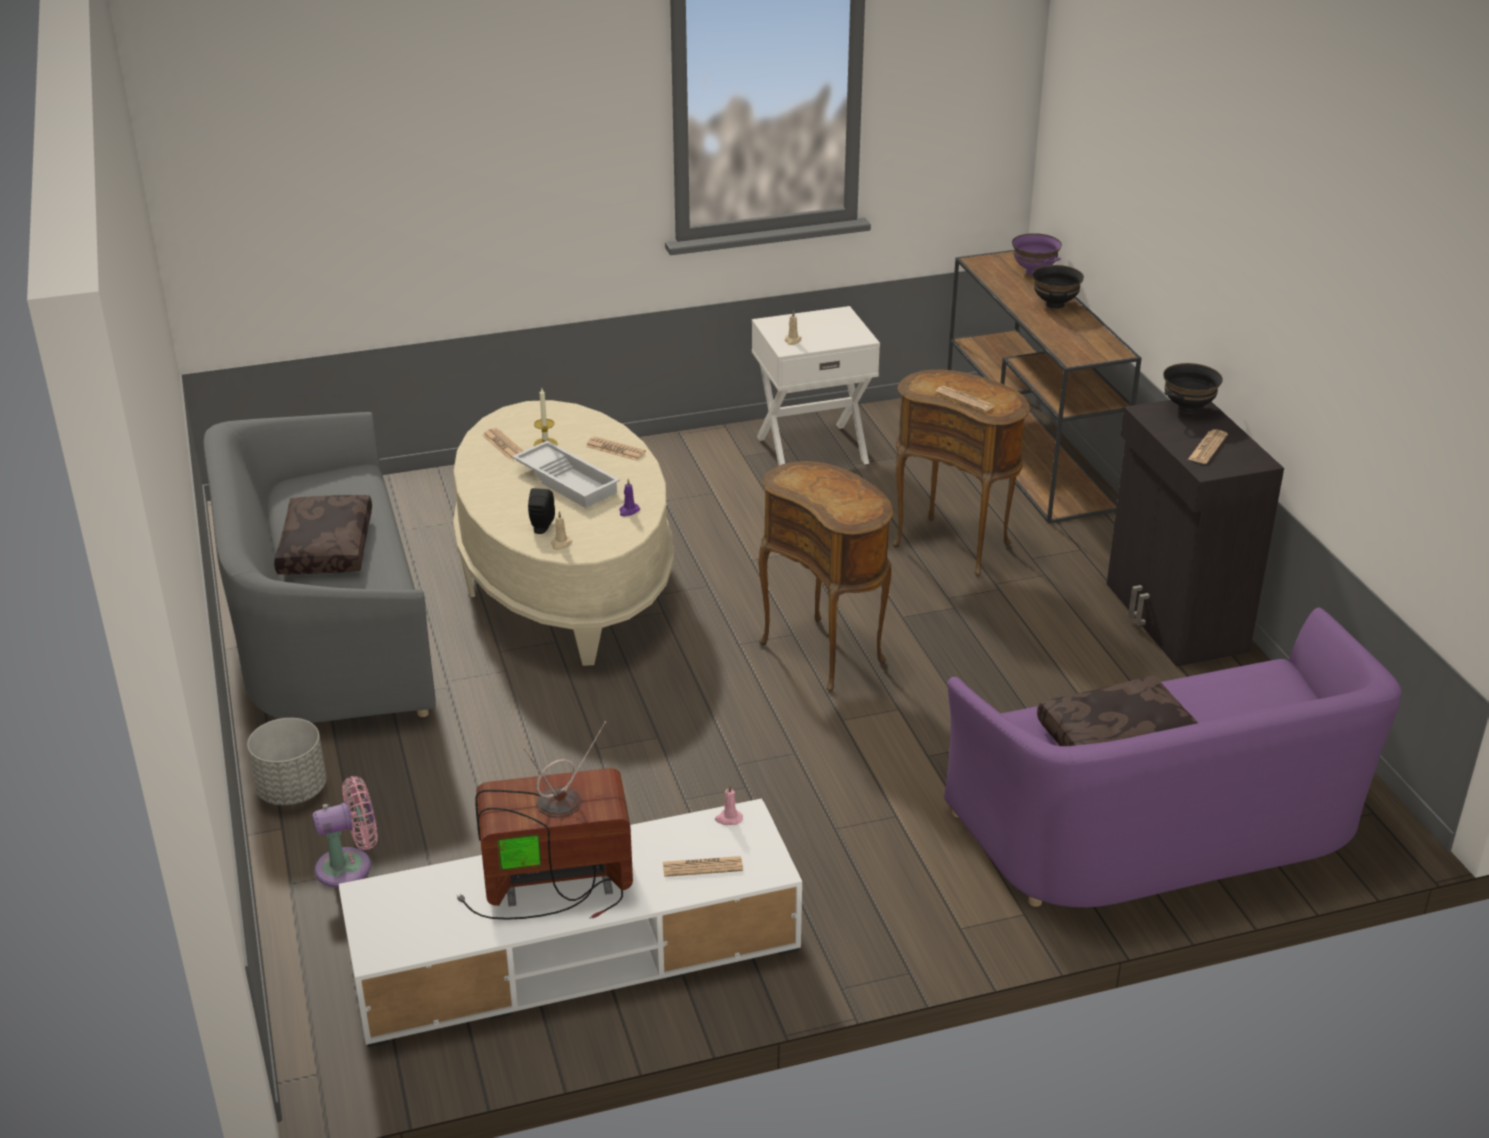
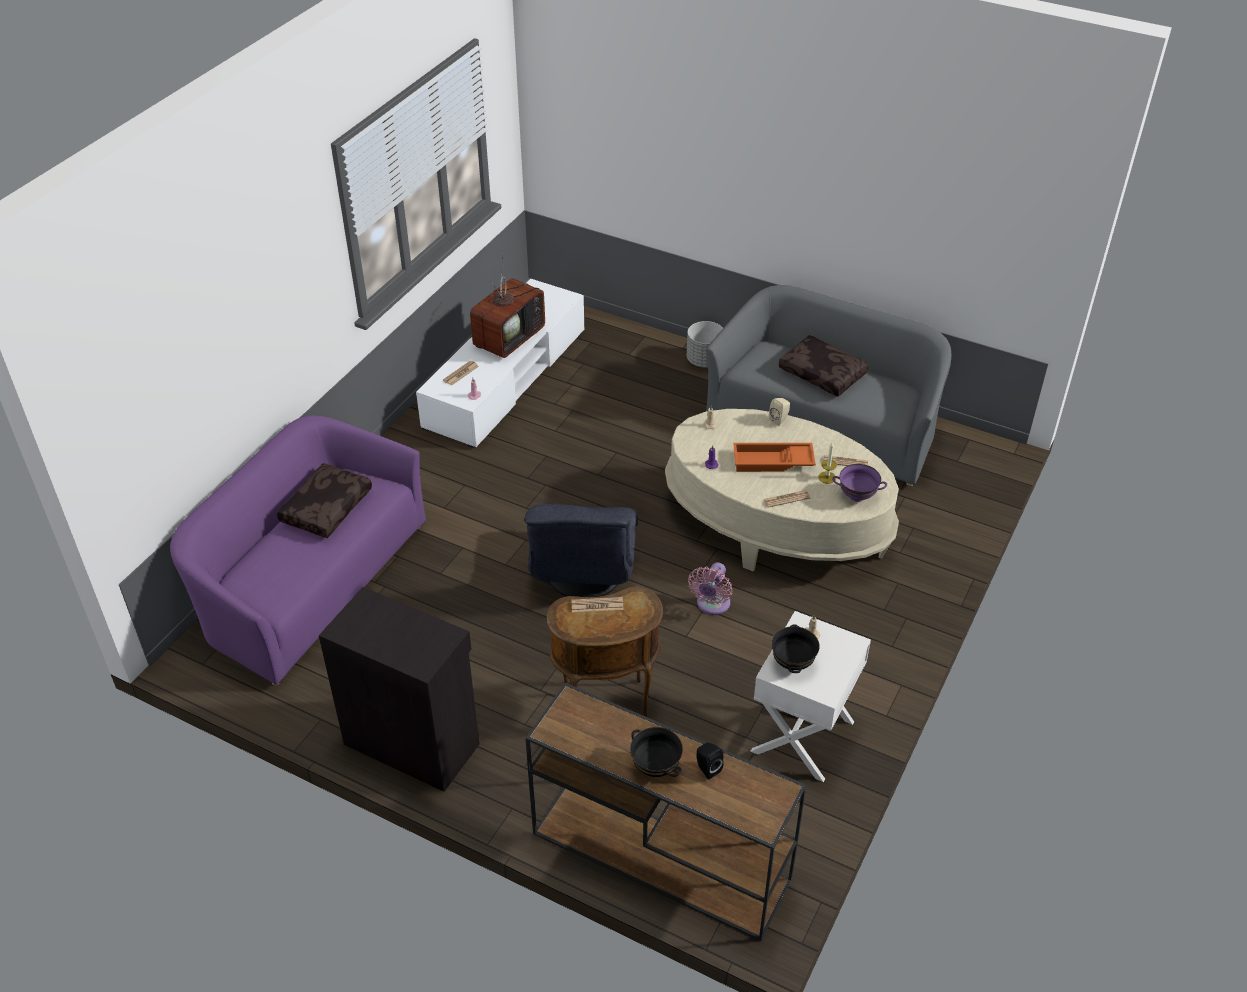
camera: 135 degrees right, 10 degrees up
(350, 866) = (634, 353): pink fan -> pink fan (711, 605)
(484, 508) = (779, 419): none -> beige speaker
(541, 527) = (734, 427): black speaker -> black speaker (707, 768)
(568, 480) = (772, 462): white tray -> orange tray
(826, 652) = (582, 573): brown side table -> grey armchair
(1033, 271) = (723, 809): purple bowl -> purple bowl (857, 496)
(1188, 408) = (425, 657): black bowl -> black bowl (792, 663)
(1207, 447) = (381, 623): newspaper -> none

